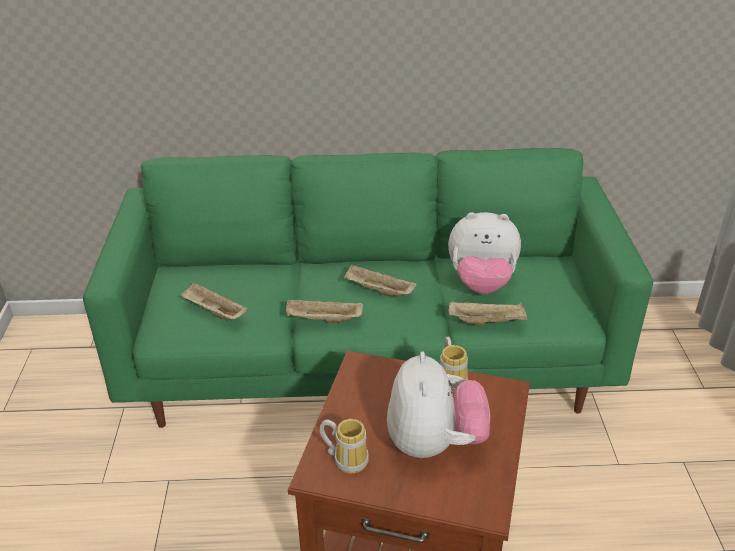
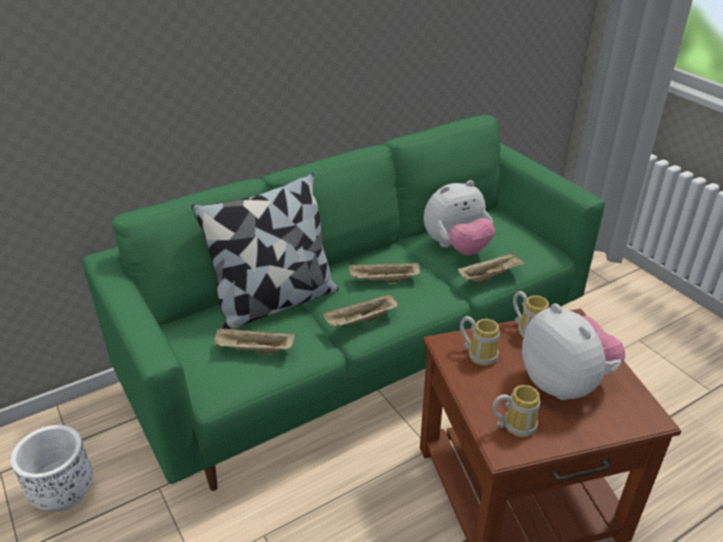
camera: 30 degrees left, 0 degrees up
(59, 382) = (63, 493): none -> white planter
(269, 278) = (275, 302): none -> pillow
(380, 384) = (479, 354): none -> mug

